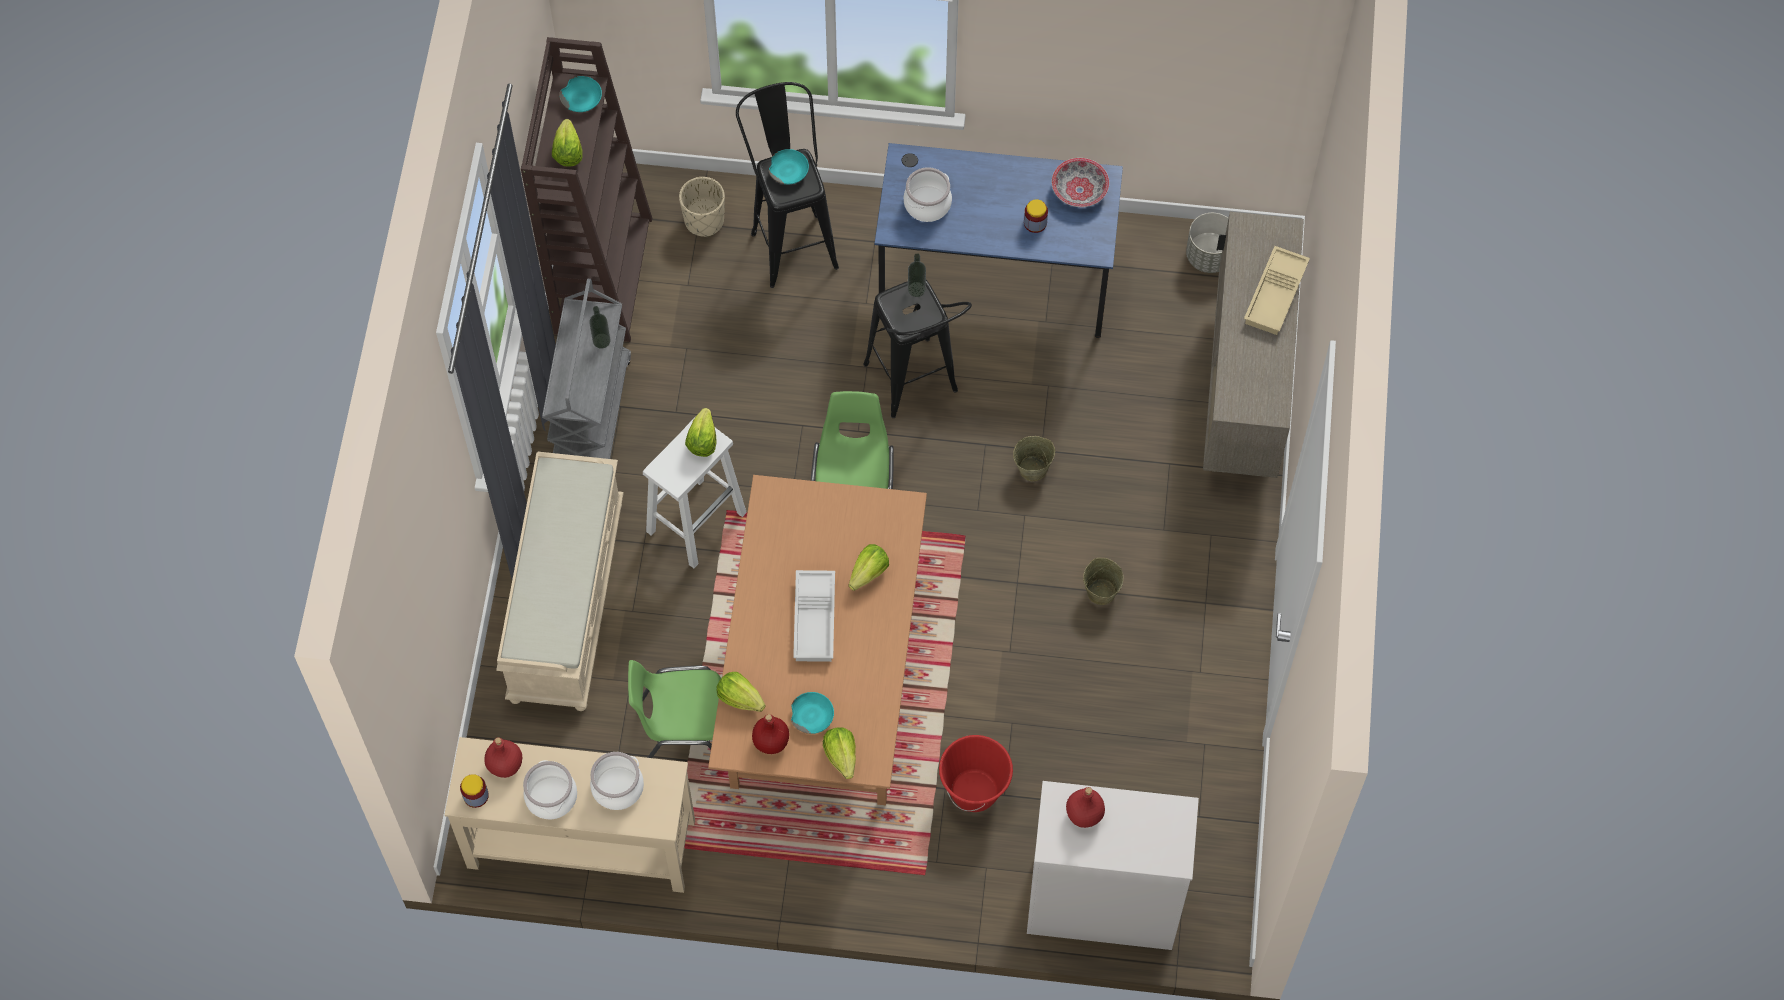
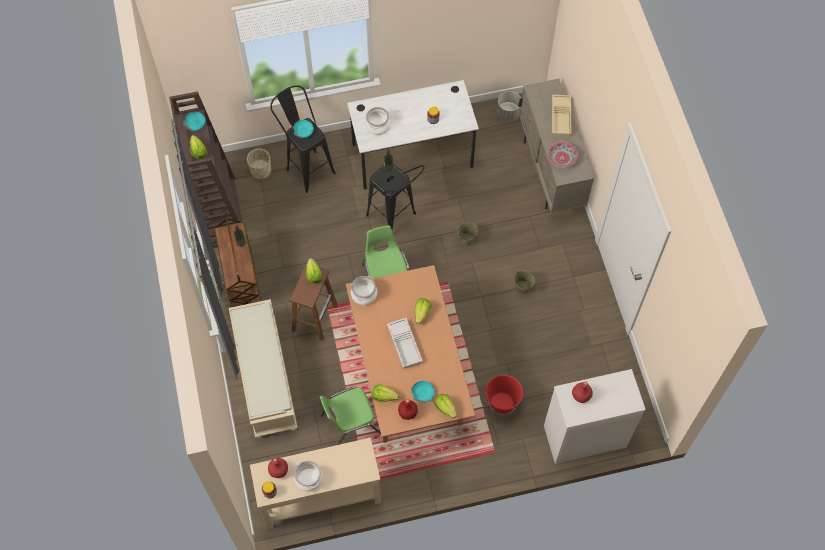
camera: 20 degrees left, 0 degrees up
(591, 412) = (241, 281): grey cart -> brown cart
(618, 788) = (341, 462): cooking pot -> cooking pot (364, 294)
(697, 521) = (315, 317): white stool -> brown stool
(995, 279) = (412, 155): blue desk -> white desk
(1079, 190) = (447, 97): bowl -> bowl (561, 158)

